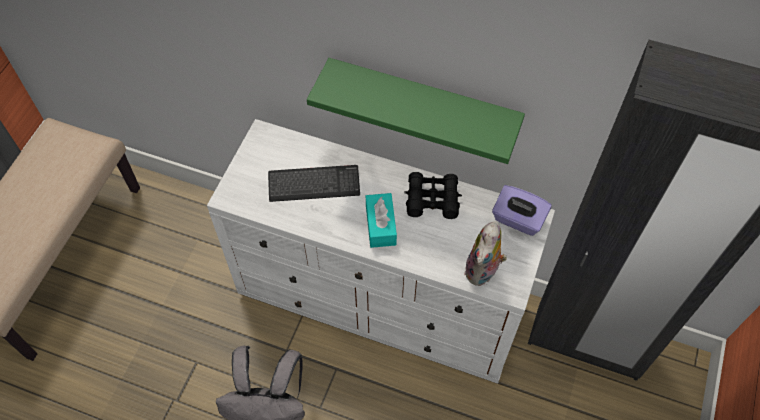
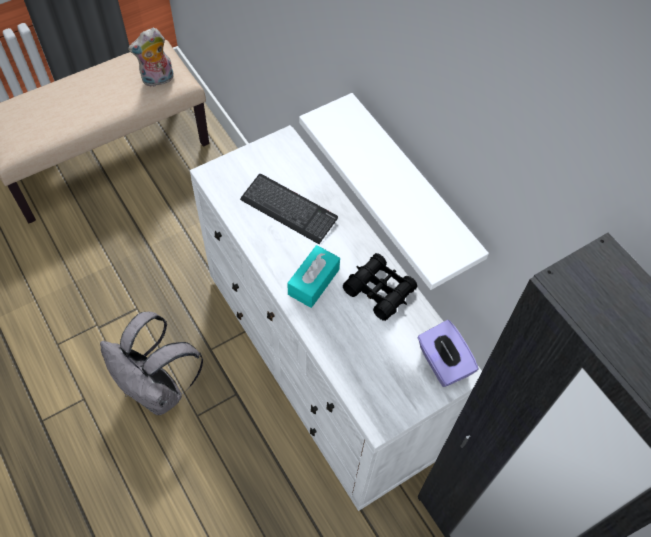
camera: 35 degrees right, 0 degrees up
(423, 105) = (411, 191): green shelf -> white shelf
(483, 271) = (367, 386): plush toy -> plush toy (157, 80)

